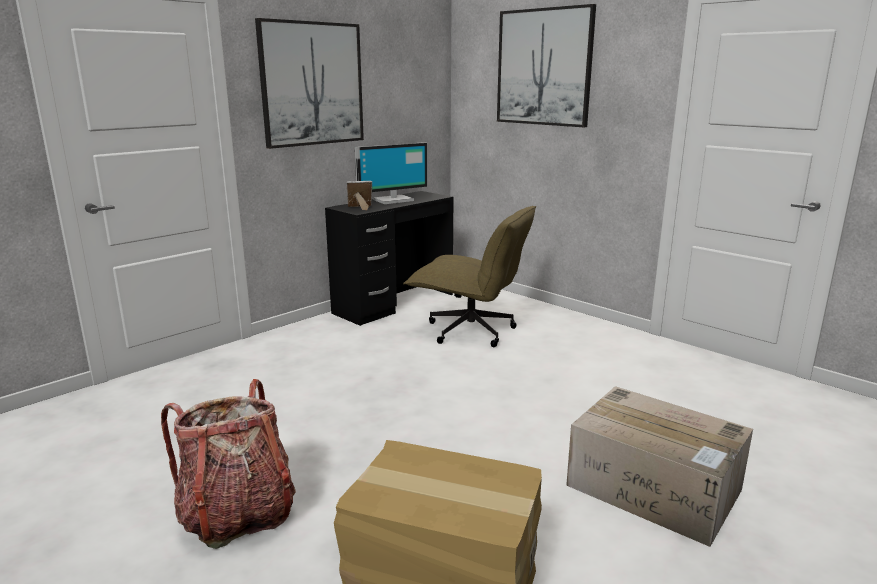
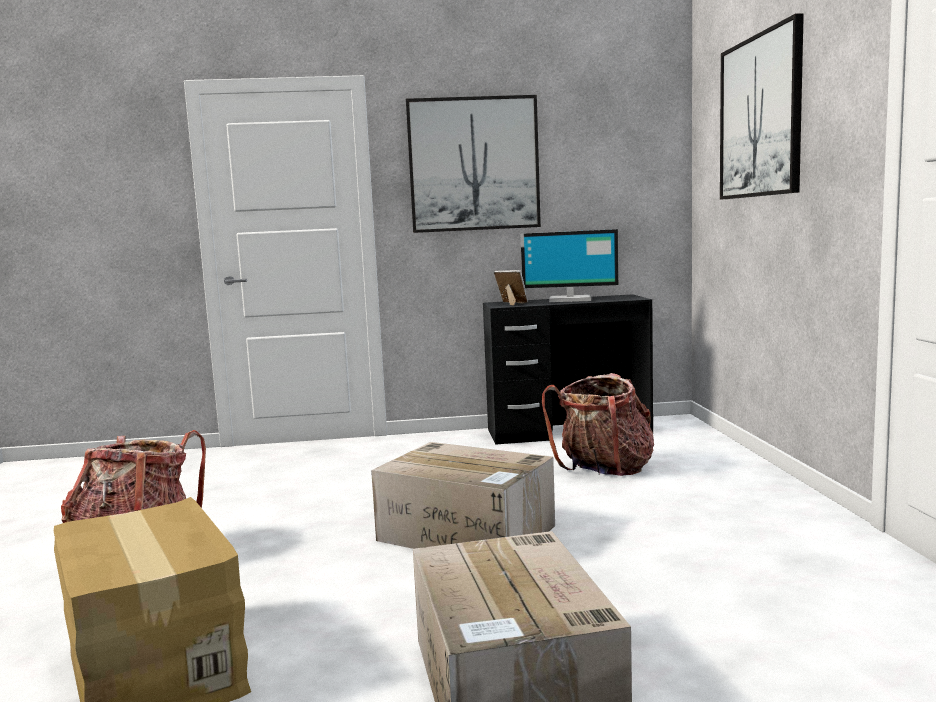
camera: 40 degrees right, 10 degrees down
(466, 402) = (469, 533): none -> cardboard box
(469, 330) = (604, 471): beige office chair -> backpack

